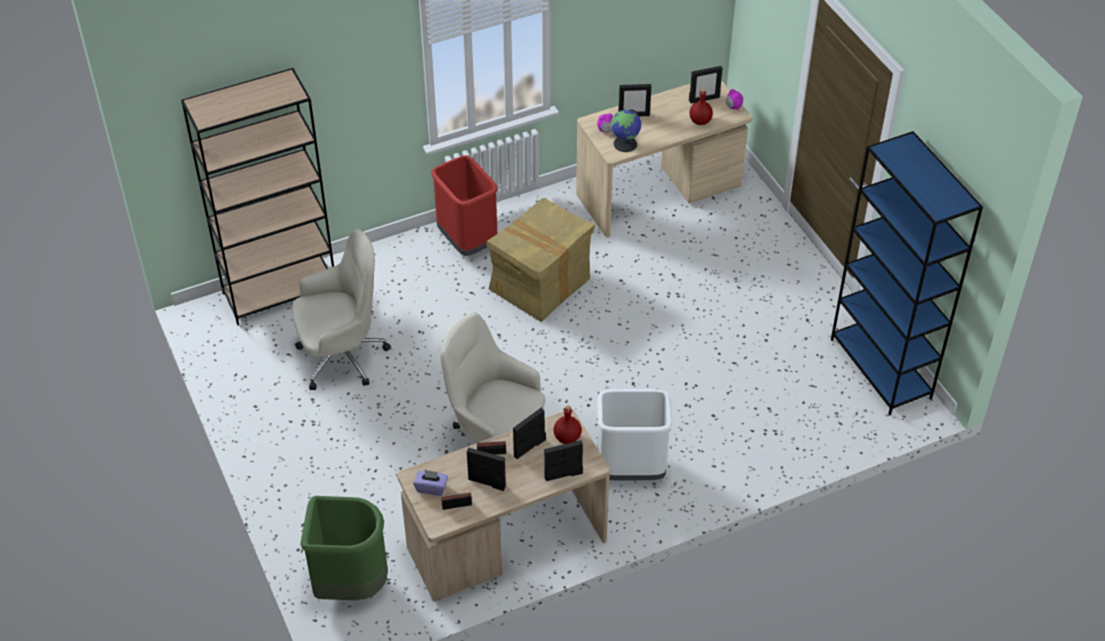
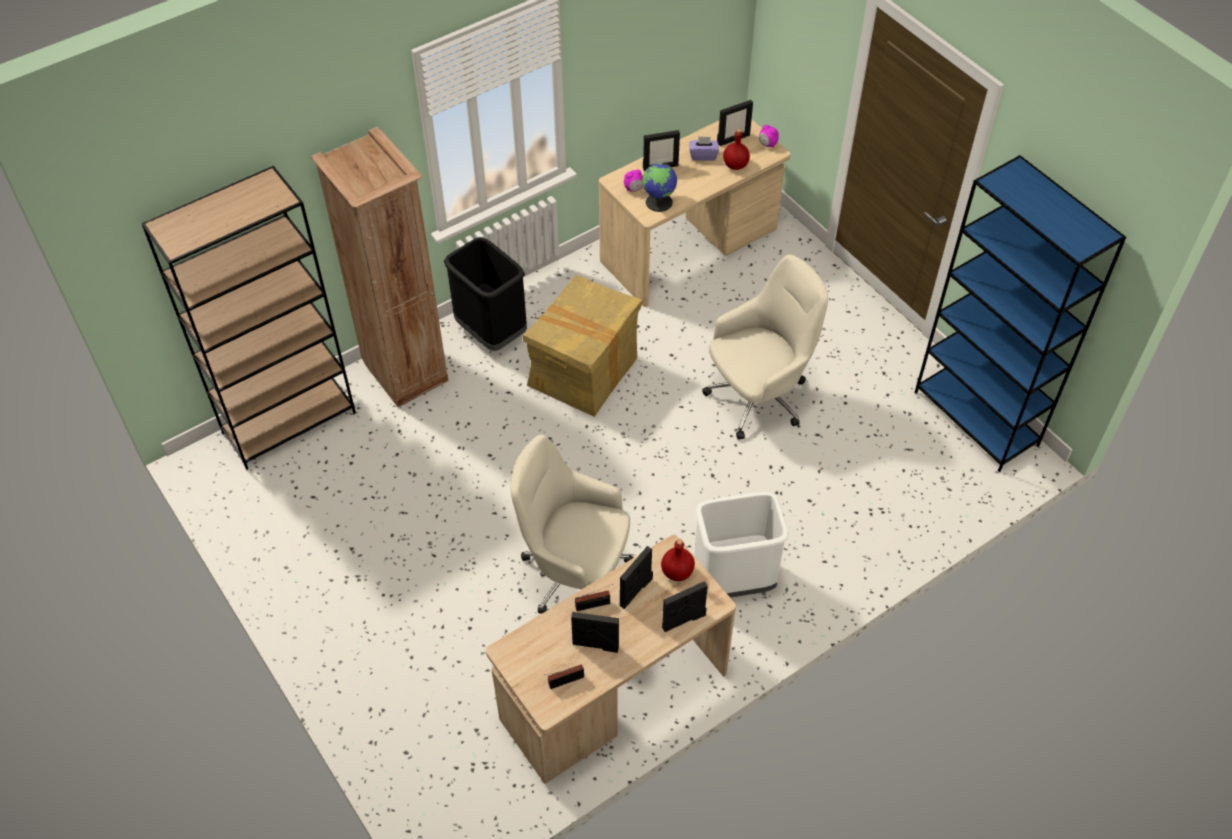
camera: 10 degrees left, 5 degrees up
(342, 358) = (377, 493): beige office chair -> beige office chair (758, 399)
(350, 585) = (441, 778): green trash can -> none
(387, 264) = (406, 371): none -> brown cabinet
(431, 488) = (531, 662): purple tissue box -> purple tissue box (703, 155)
(468, 242) = (492, 332): red trash can -> black trash can

